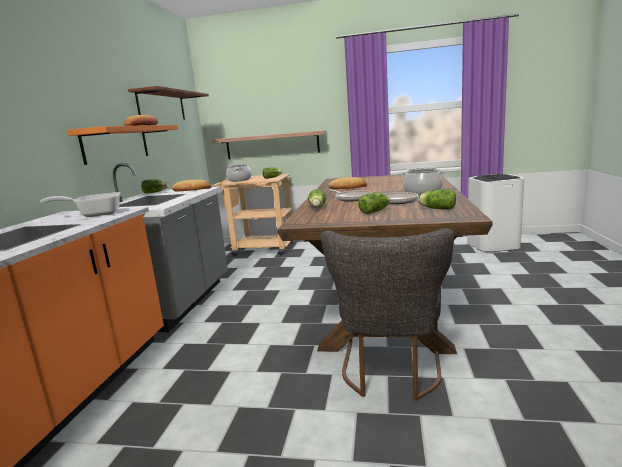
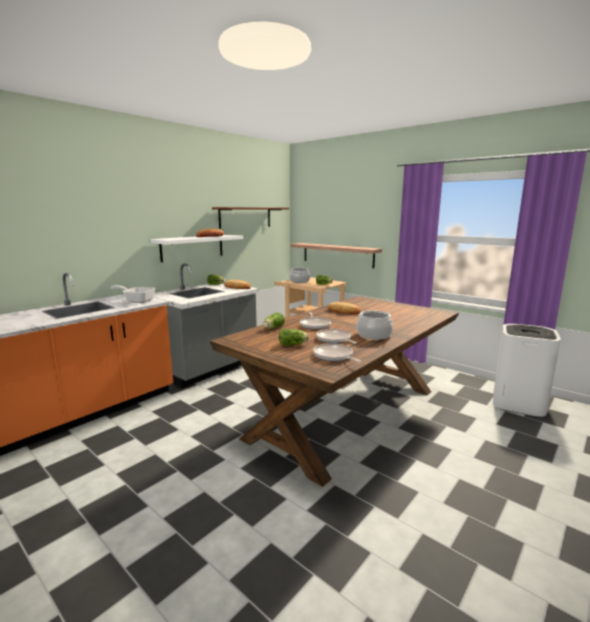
camera: 30 degrees right, 0 degrees up
(116, 144) = (192, 247): orange shelf -> white shelf
(390, 372) = (259, 476): grey chair -> none
(436, 209) = (334, 356): lettuce -> frying pan

